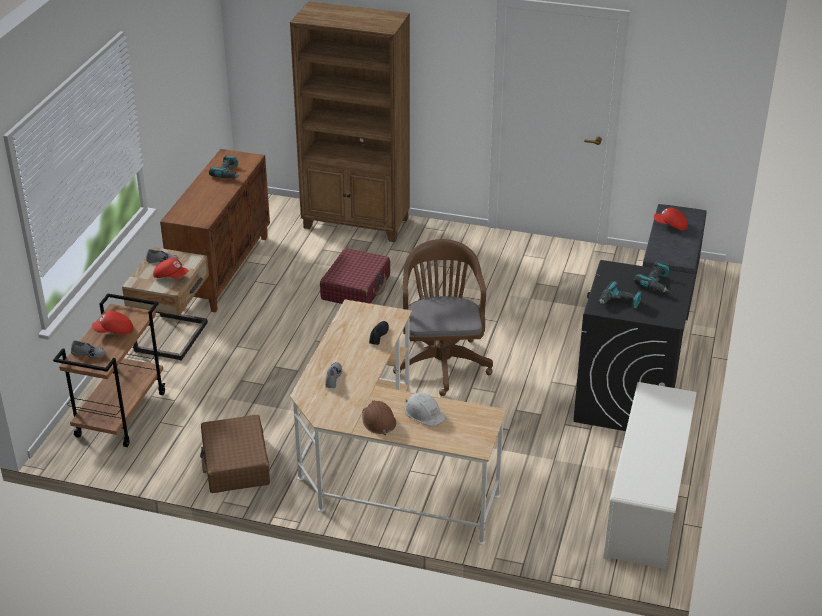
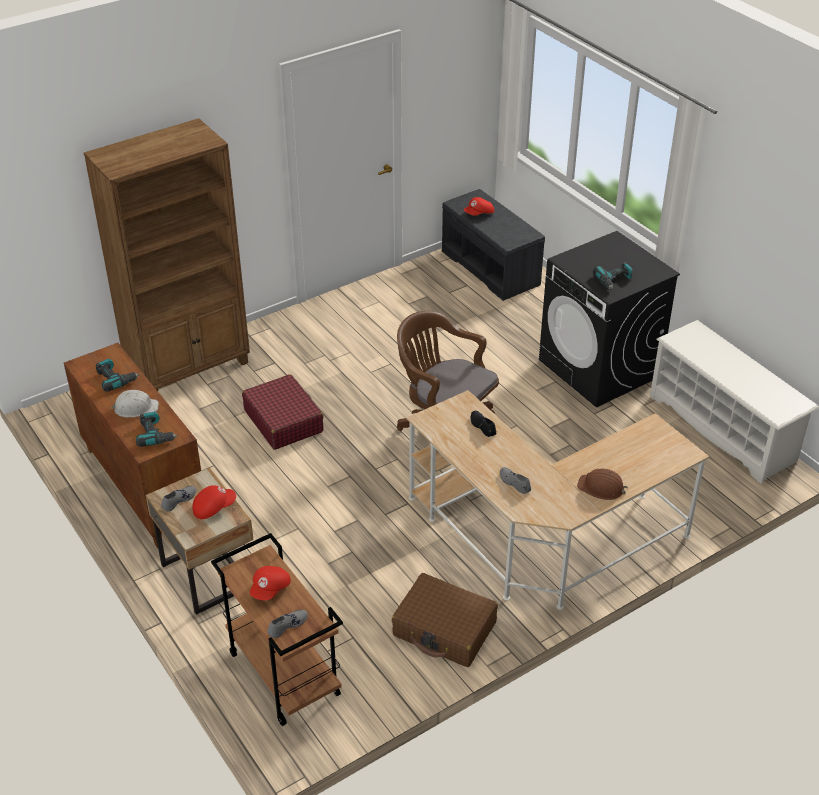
camera: 50 degrees left, 5 degrees up
(424, 413) = (617, 457): white hard hat -> white hard hat (135, 408)
(656, 283) = (609, 252): power drill -> power drill (156, 434)

